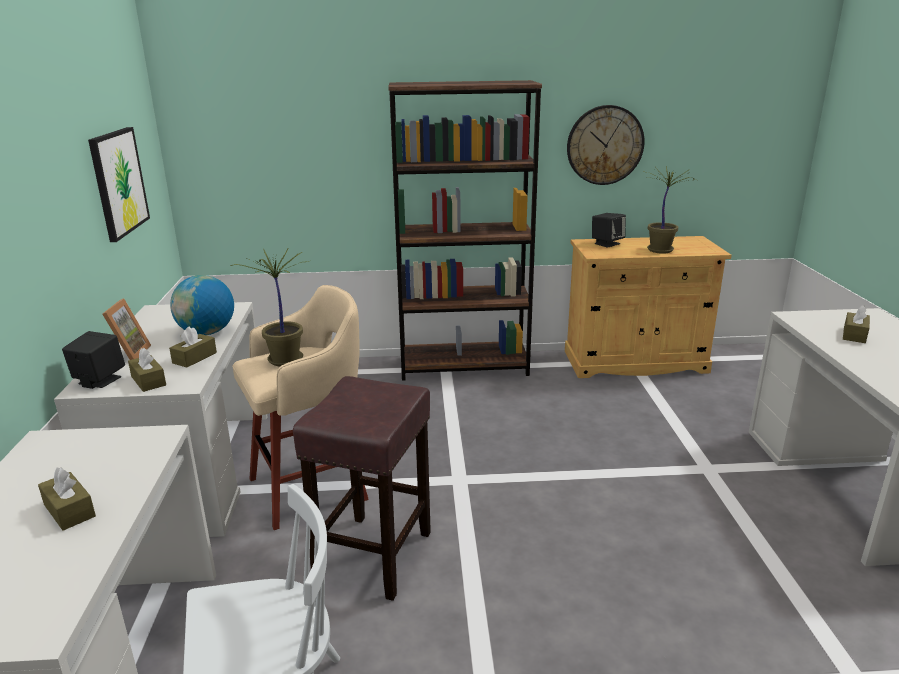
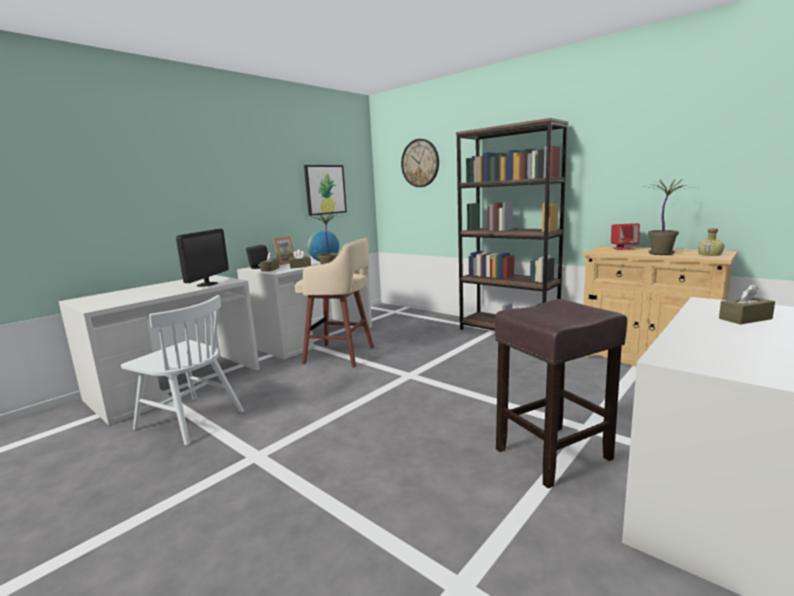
camera: 45 degrees right, 10 degrees down
(69, 510) = (168, 290): brown tissue box -> none
(124, 463) = (207, 284): none -> monitor
(374, 554) = (320, 386): brown stool -> brown stool (554, 453)
(605, 145) = (632, 167): wall clock -> wall clock (420, 163)
(607, 243) = (623, 248): black speaker -> red speaker
(700, 247) = (710, 255): none -> bottle

